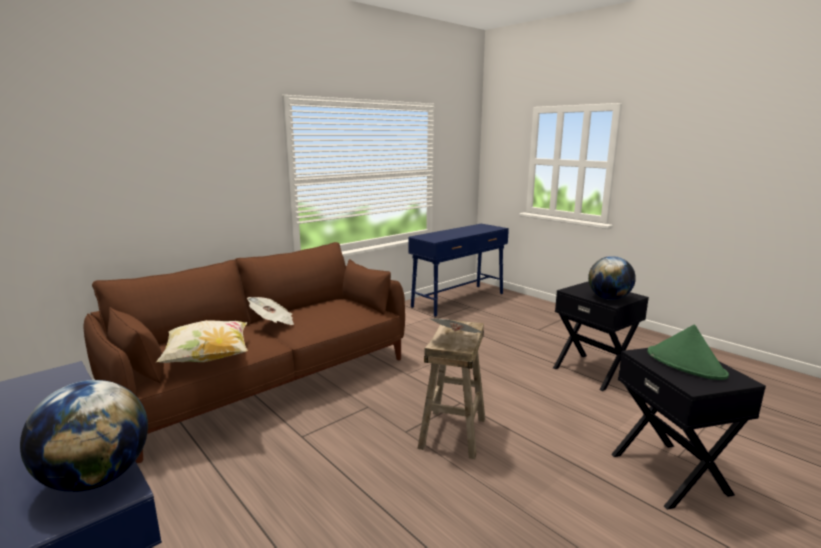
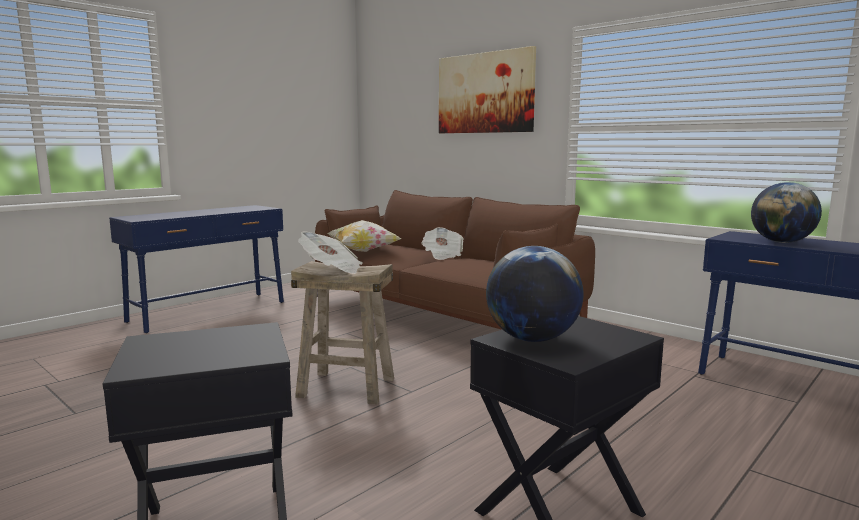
camera: 85 degrees right, 5 degrees down
(97, 478) = (152, 217): globe -> globe (781, 242)
(190, 147) = (485, 93): none -> picture
(686, 364) = (211, 347): green hat -> none

